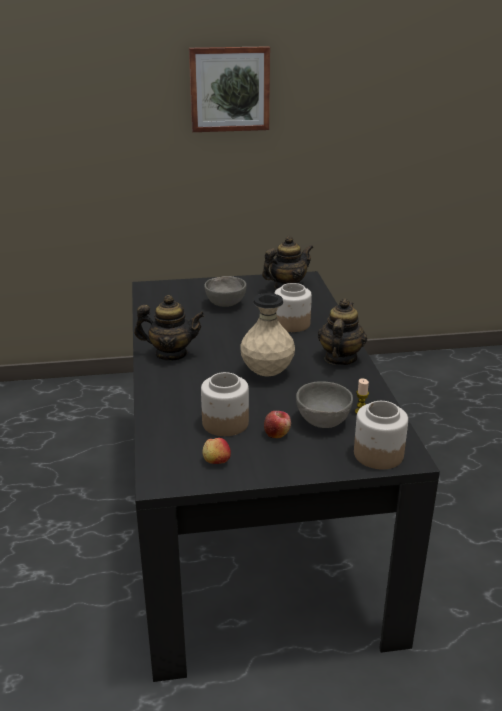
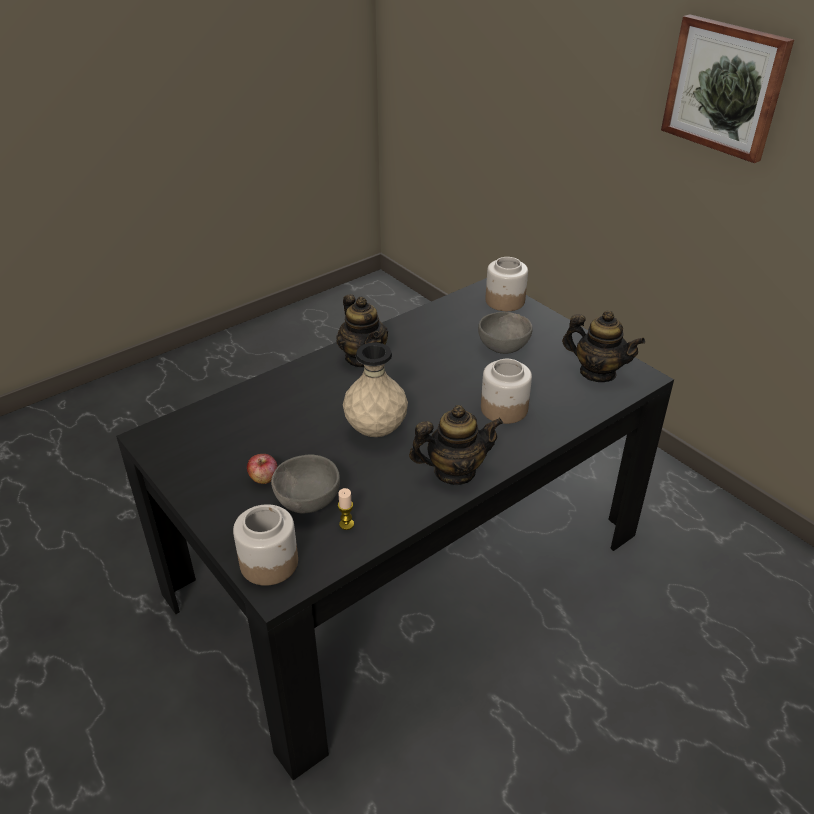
camera: 60 degrees right, 10 degrees up
(216, 461) = (195, 457): apple -> none
(224, 423) = (260, 438): jar -> jar (504, 301)

